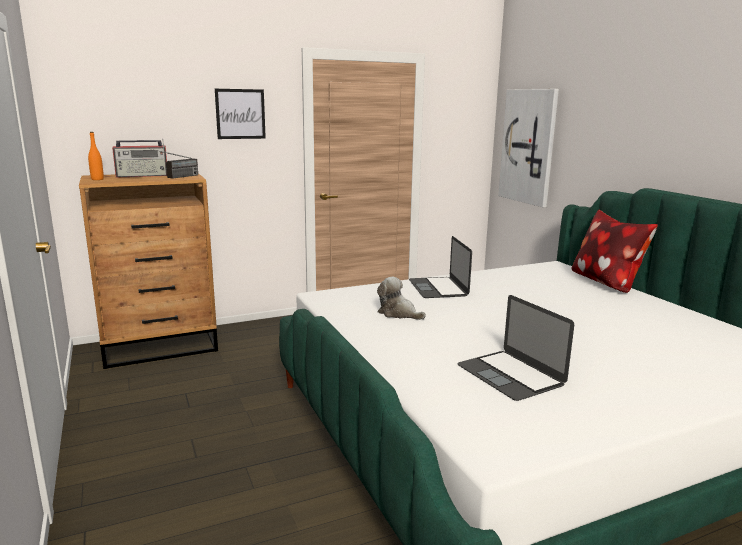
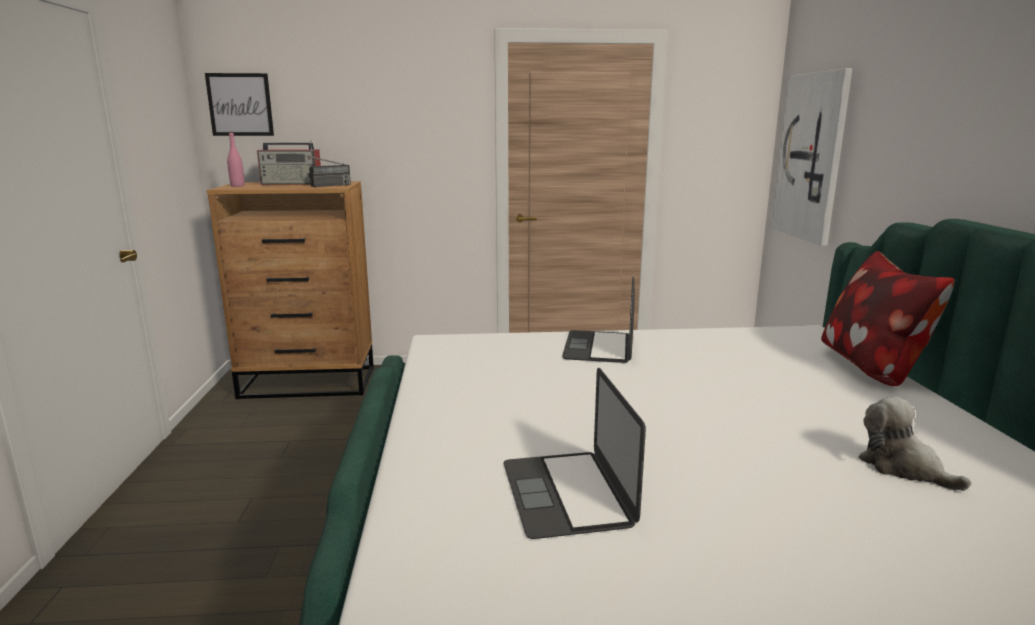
camera: 20 degrees right, 0 degrees up
(97, 179) = (237, 186): orange bottle -> pink bottle
(240, 114) = (415, 113): picture -> picture (240, 104)
(398, 313) = (506, 376): plush toy -> plush toy (903, 467)

